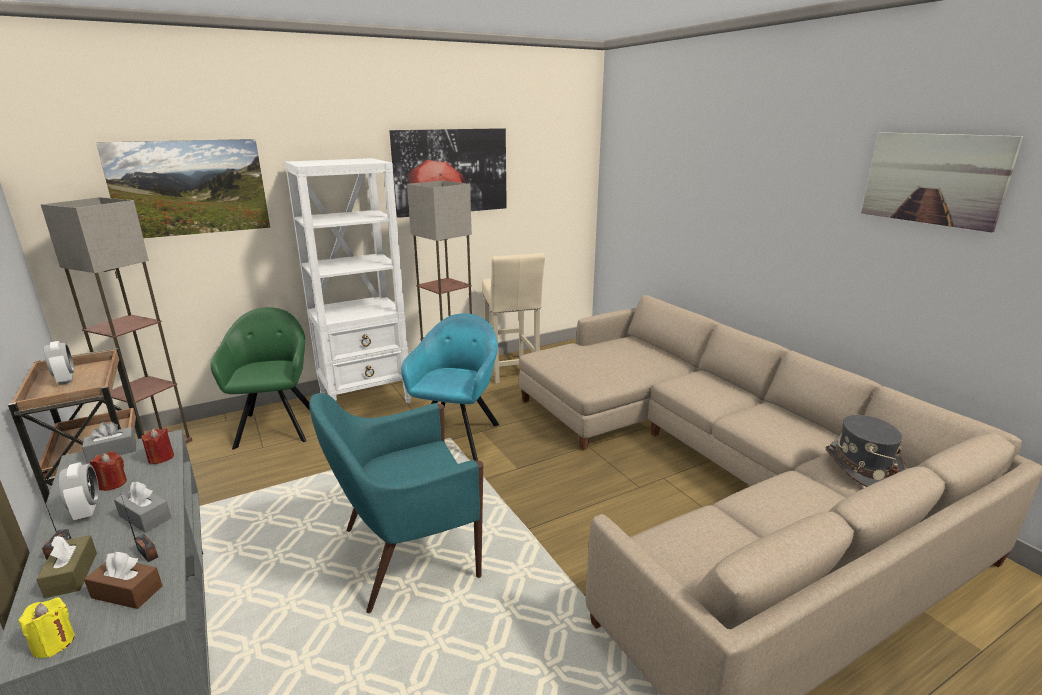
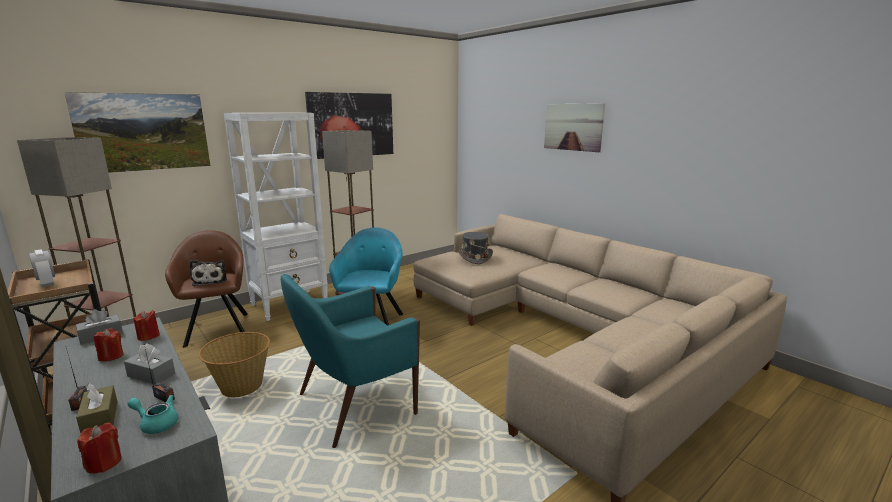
camera: 10 degrees left, 5 degrees down
(54, 643) = (104, 463): yellow candle -> red candle
(87, 511) = (96, 375): alarm clock -> none
(127, 592) = (156, 423): brown tissue box -> turquoise teapot
(265, 371) = (211, 280): none -> plush toy
(276, 425) = (217, 327): green armchair -> brown armchair
(283, 512) = (241, 387): none -> basket
(511, 370) = (402, 278): beige stool -> none
(861, 468) = (674, 310): grey hat -> grey hat (474, 257)
(934, 179) = (698, 114): picture -> picture (573, 127)

